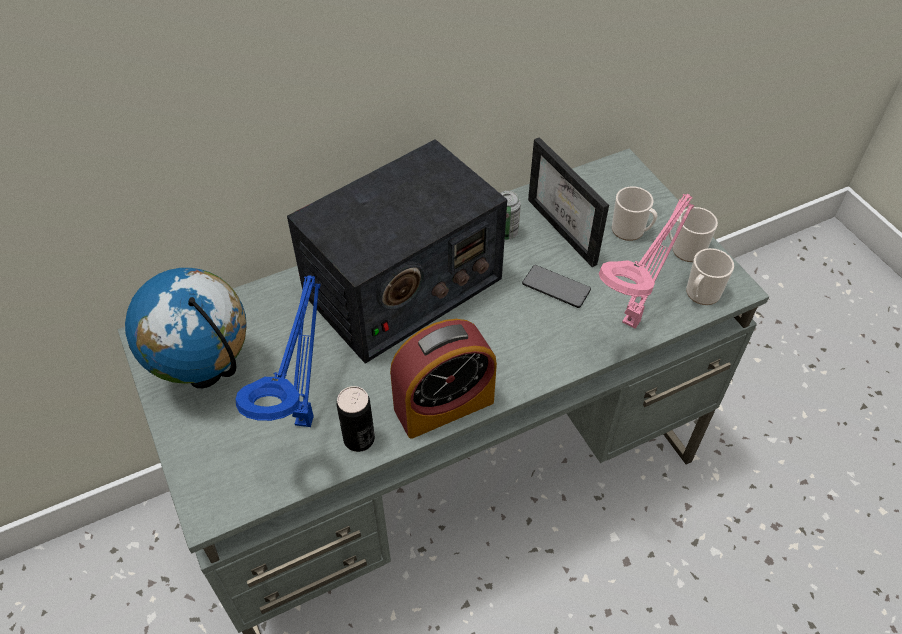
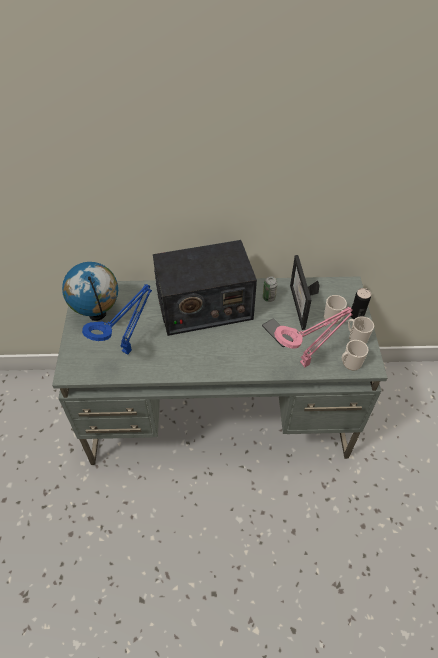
camera: 25 degrees right, 0 degrees up
(359, 438) = (145, 368): can -> can (356, 315)
(444, 405) = (191, 368): alarm clock -> none

